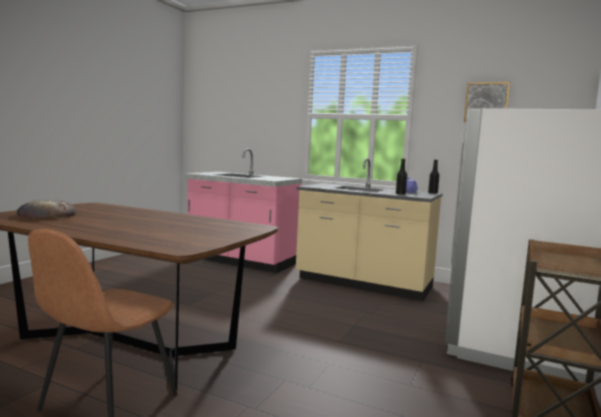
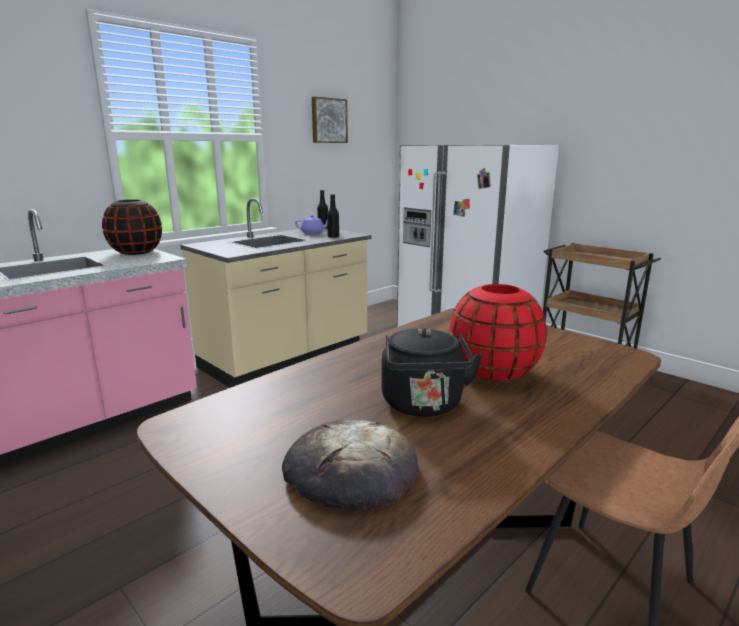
camera: 70 degrees left, 10 degrees up
(102, 220) = (424, 406): none -> black kettle
(145, 228) = (493, 372): none -> red vase
(281, 178) = (136, 252): none -> black vase

